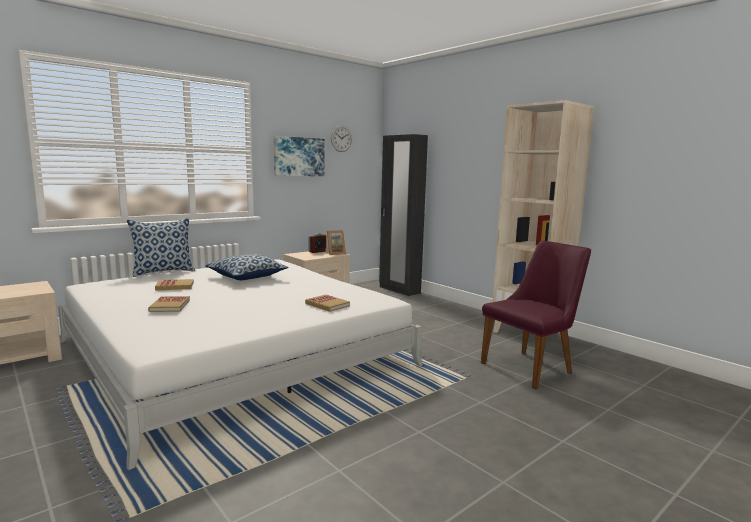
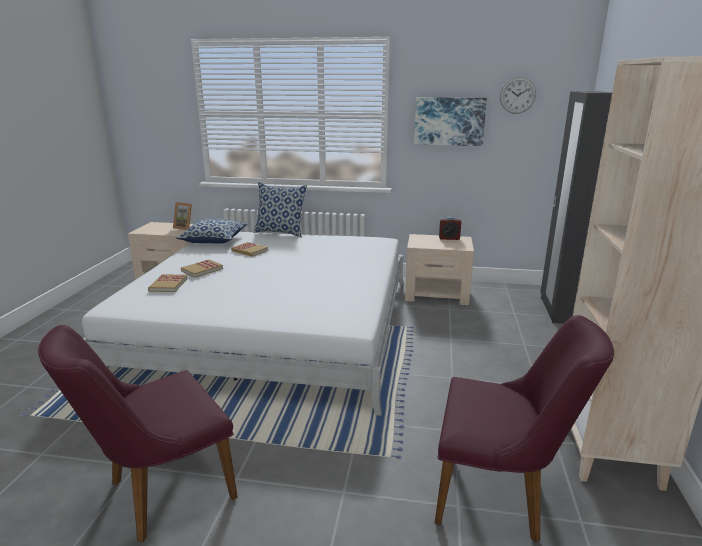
camera: 50 degrees right, 10 degrees up
(247, 277) = (315, 255): pillow -> pillow (214, 240)
(327, 305) = (293, 310): book -> book (168, 285)
(335, 253) = (461, 245): picture frame -> picture frame (185, 227)
(394, 468) = (160, 493): none -> purple chair

